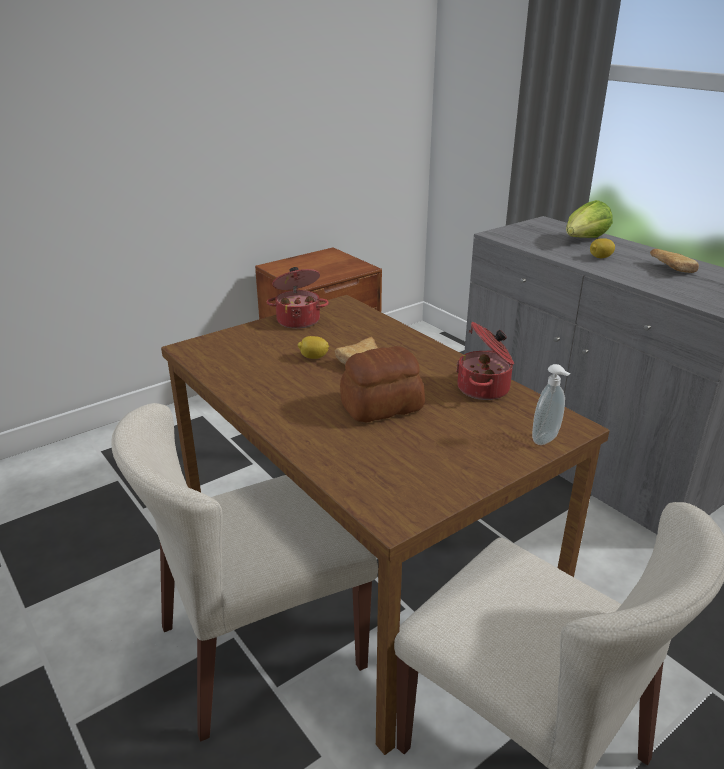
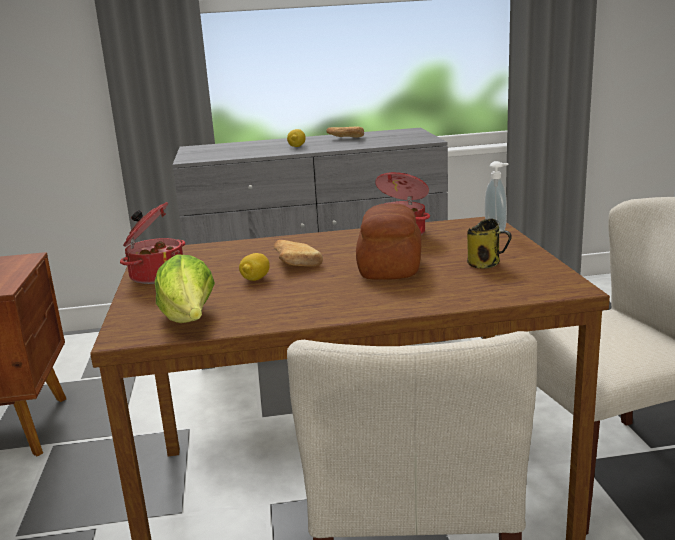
camera: 60 degrees left, 10 degrees down
(428, 454) = (485, 264): none -> mug
(584, 240) = (256, 145): lettuce -> lettuce (189, 321)

